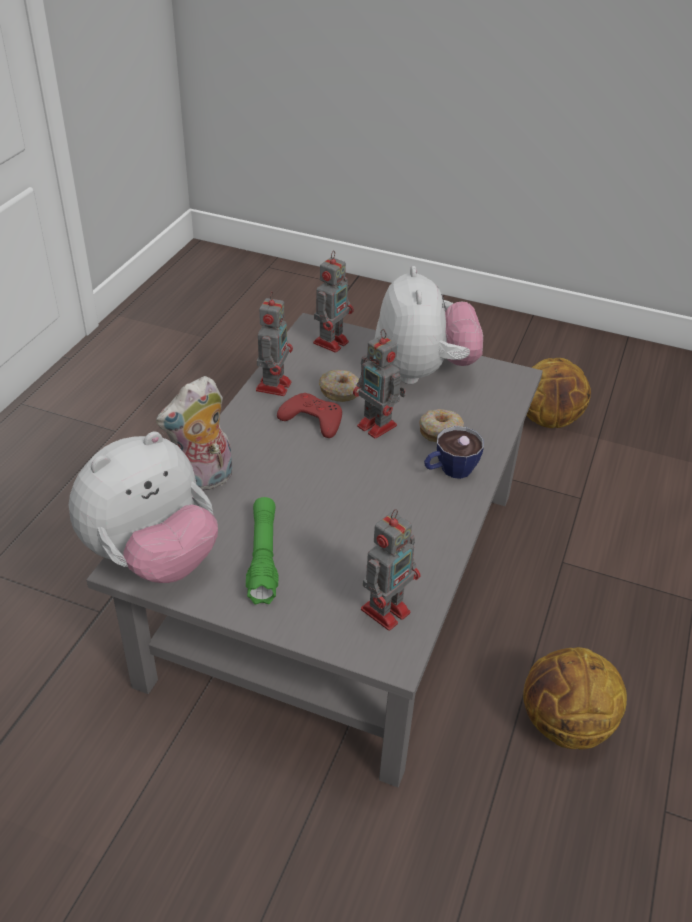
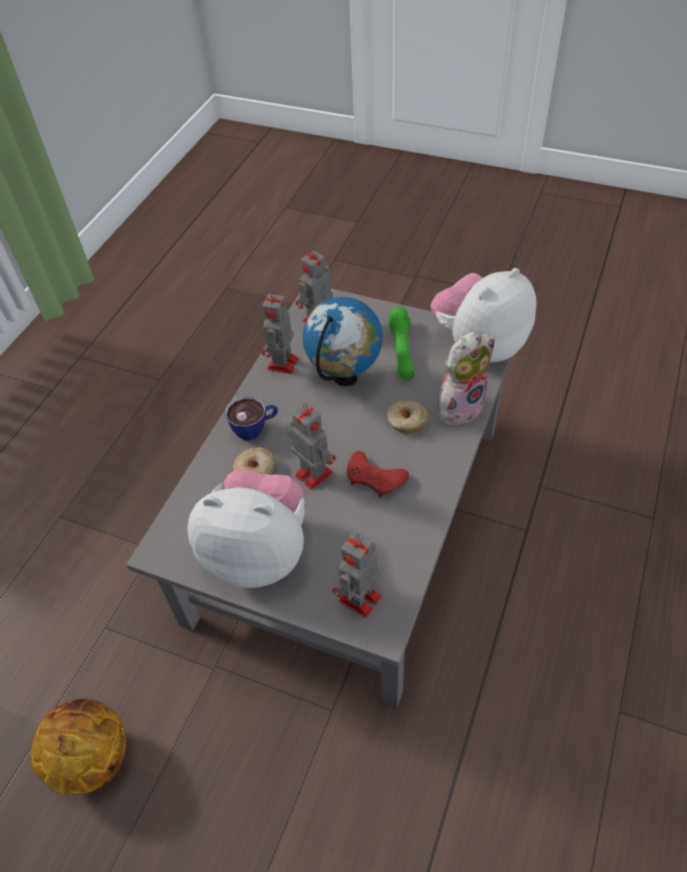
camera: 175 degrees left, 10 degrees up
(274, 385) = (417, 523): toy robot -> toy robot (282, 365)
(341, 391) = (348, 517): donut -> donut (406, 421)
(343, 523) = (345, 378): none -> globe
(422, 372) = (259, 552): plush toy -> plush toy turned 105 degrees clockwise
(564, 725) = (201, 421): basketball -> none

